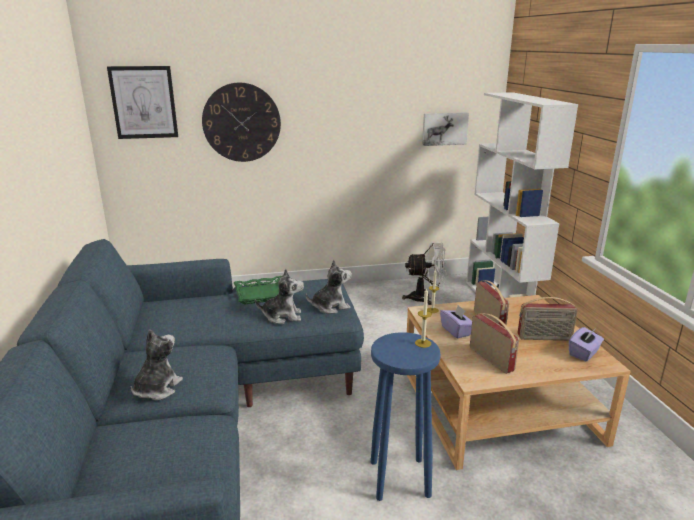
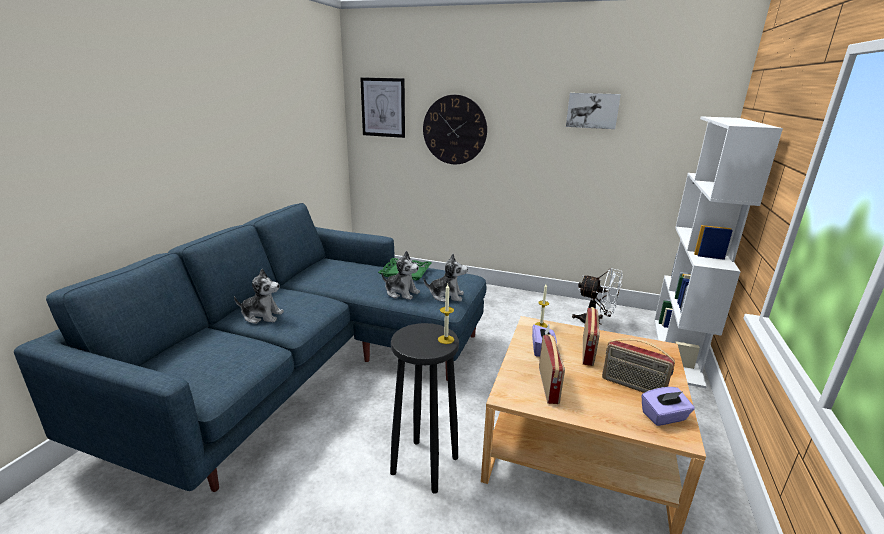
camera: 30 degrees right, 0 degrees up
(157, 389) = (262, 316): plush toy -> plush toy turned 45 degrees clockwise
(399, 479) = (424, 465): blue stool -> black stool
(444, 128) = (654, 153): picture -> picture (592, 110)

